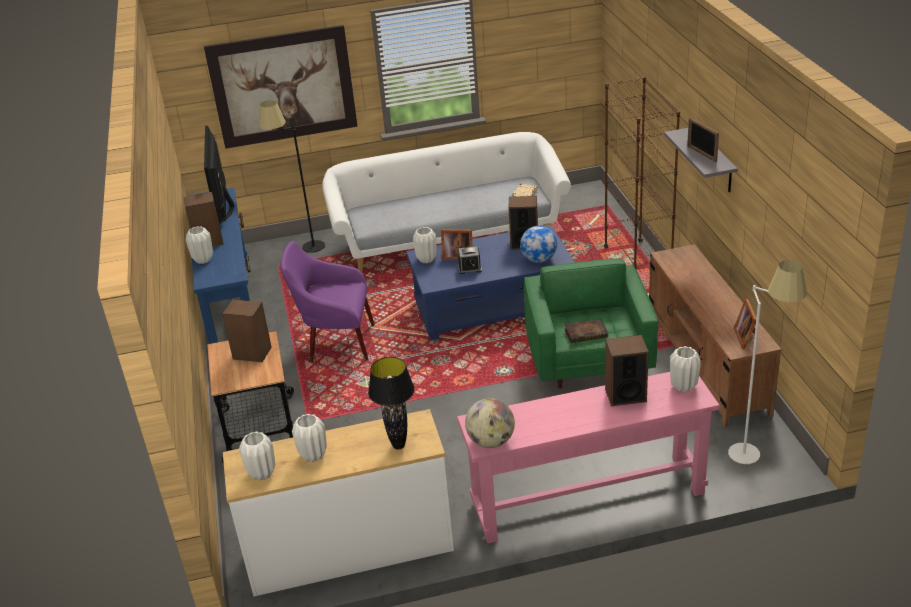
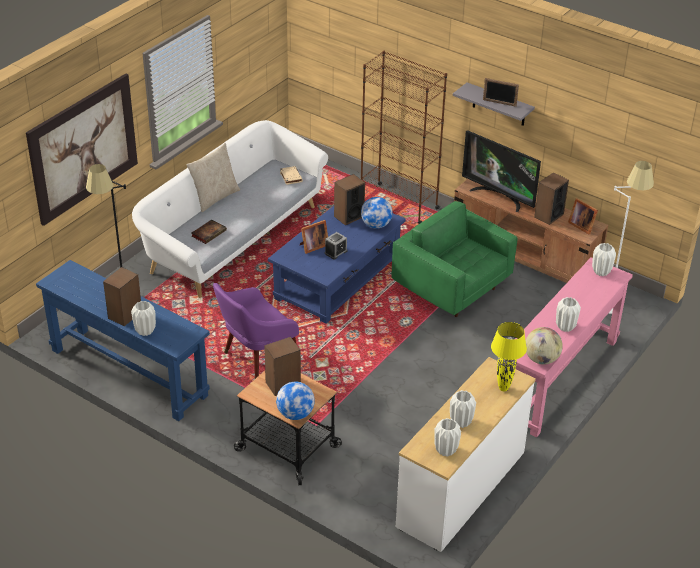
camera: 45 degrees left, 5 degrees up
(224, 208) = (91, 281): television -> television (499, 196)
(225, 382) = (295, 414): none -> globe
(399, 446) = (504, 388): black table lamp -> yellow table lamp
(426, 259) = (293, 258): white vase -> white vase (565, 327)
(437, 189) = (214, 197): none -> beige pillow
(587, 333) = (469, 265): book -> book (209, 233)
(625, 395) = (577, 292): speaker -> speaker (548, 215)

